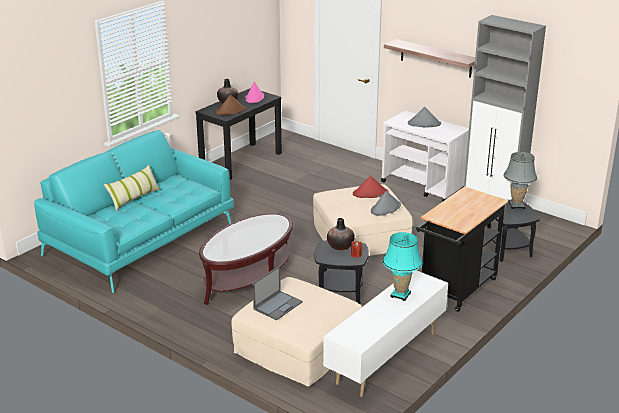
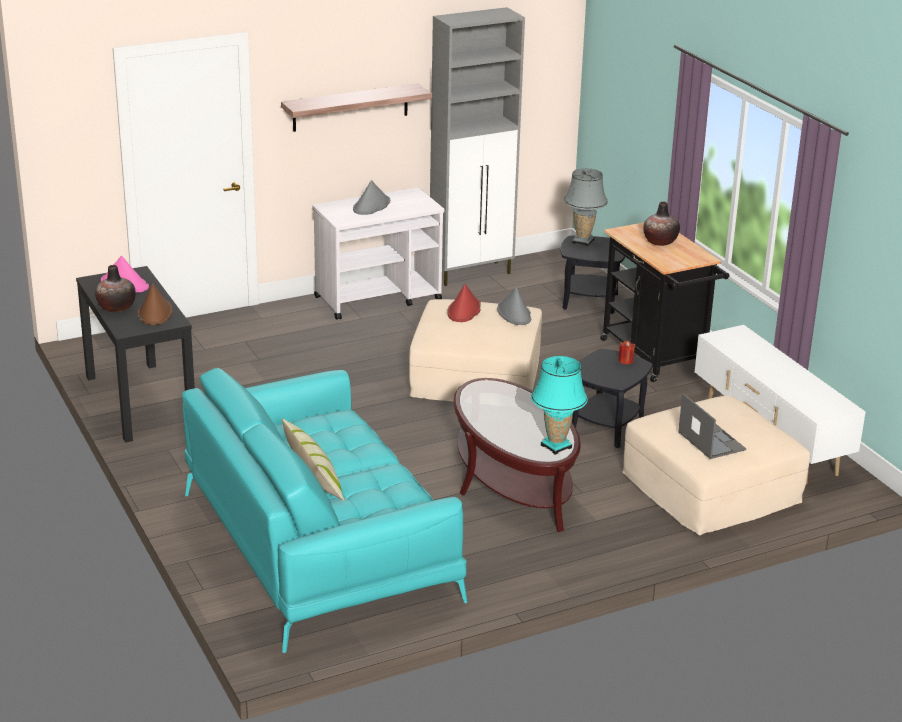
camera: 65 degrees left, 0 degrees up
(340, 246) = (596, 365): vase -> vase (660, 241)
(400, 295) = (754, 357): turquoise table lamp -> turquoise table lamp (556, 446)

